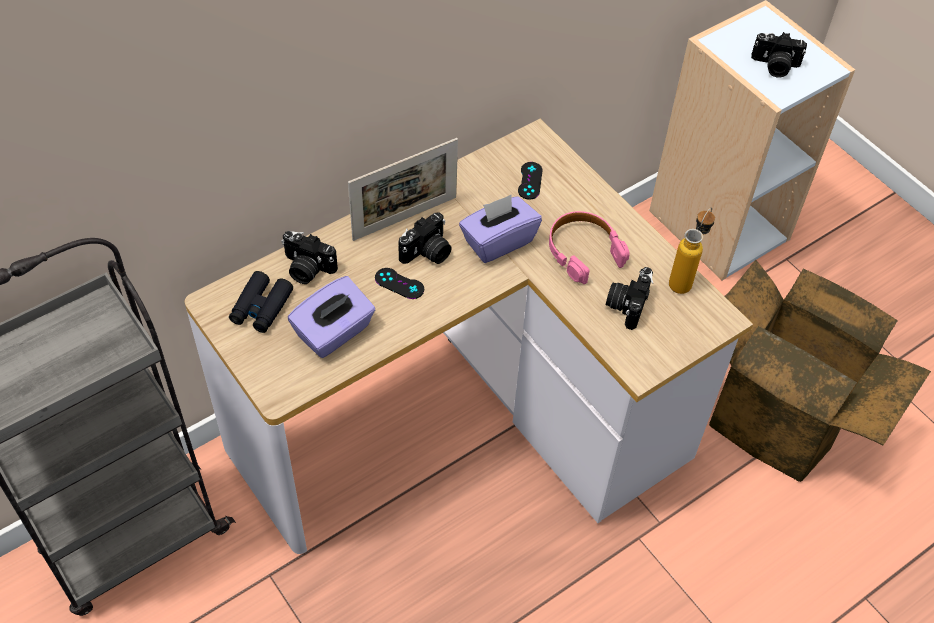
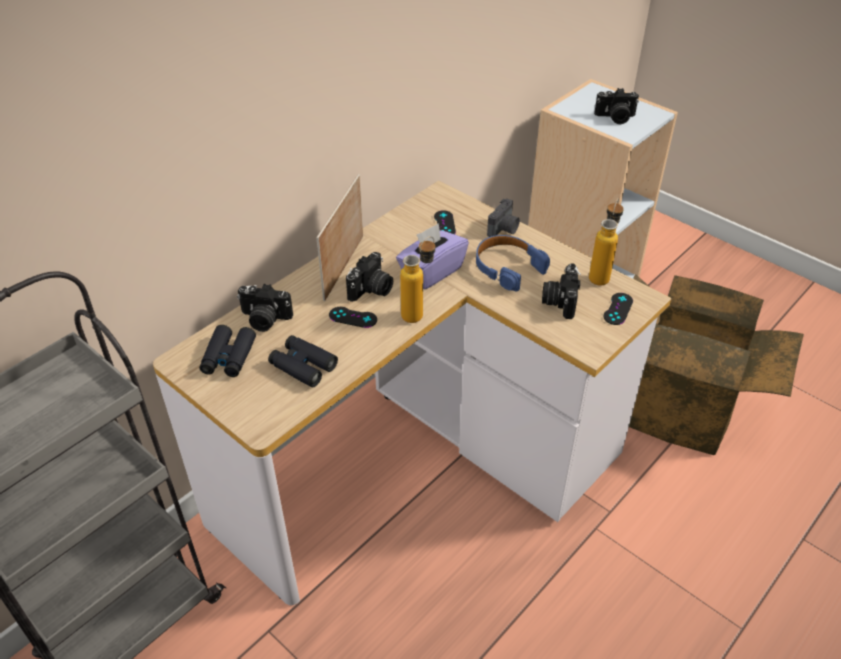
camera: 10 degrees left, 10 degrees down
(334, 332) = (303, 366): purple tissue box -> black binoculars
(405, 218) = (344, 267): picture frame -> picture frame turned 150 degrees clockwise
(470, 290) = (418, 312): none -> bottle
(583, 251) = (507, 267): pink headphones -> blue headphones
(595, 199) = (504, 229): none -> camera
(688, 327) = (618, 309): none -> black game controller

